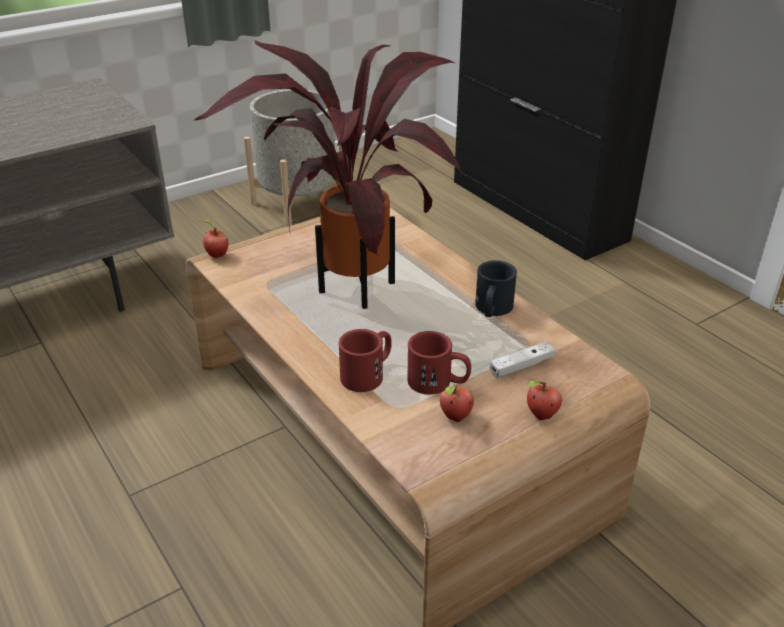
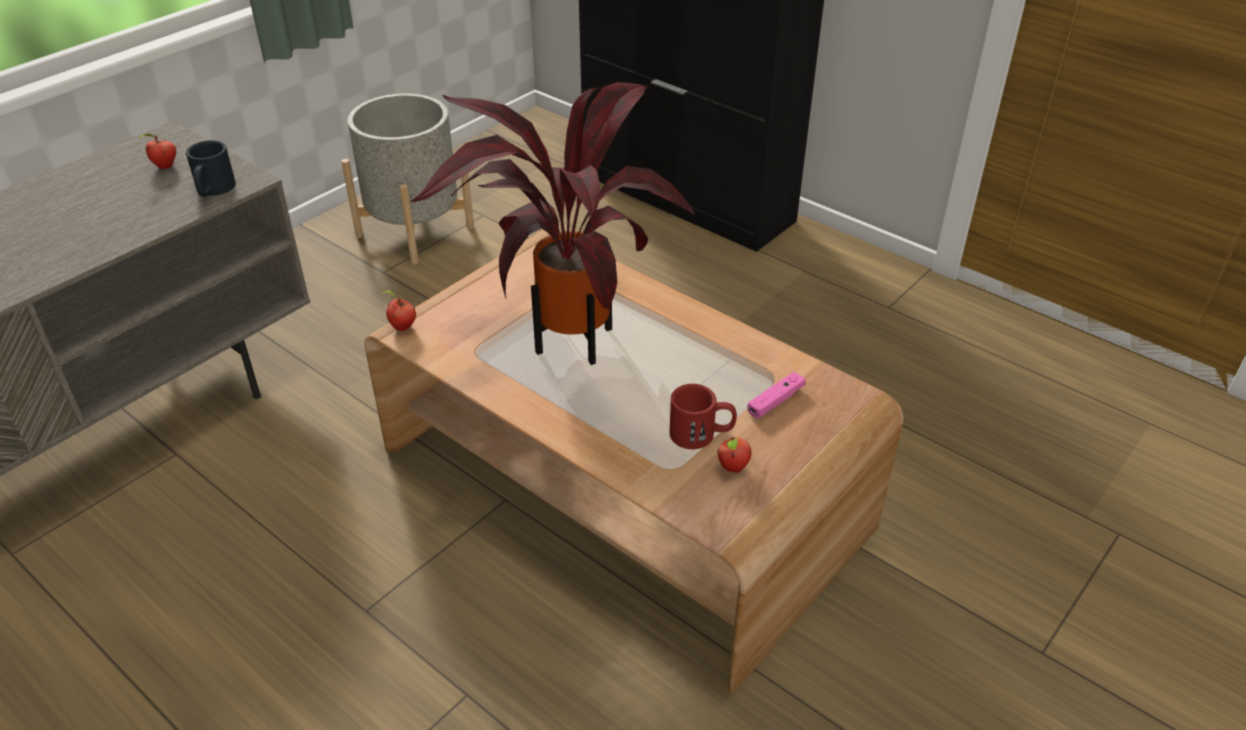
camera: 15 degrees left, 5 degrees up
(368, 373) = (628, 437): red mug -> none
(492, 310) = (723, 343): black mug -> black mug (213, 190)
(521, 366) = (775, 401): white game controller -> pink game controller
(541, 416) = (813, 451): apple -> apple (164, 167)

